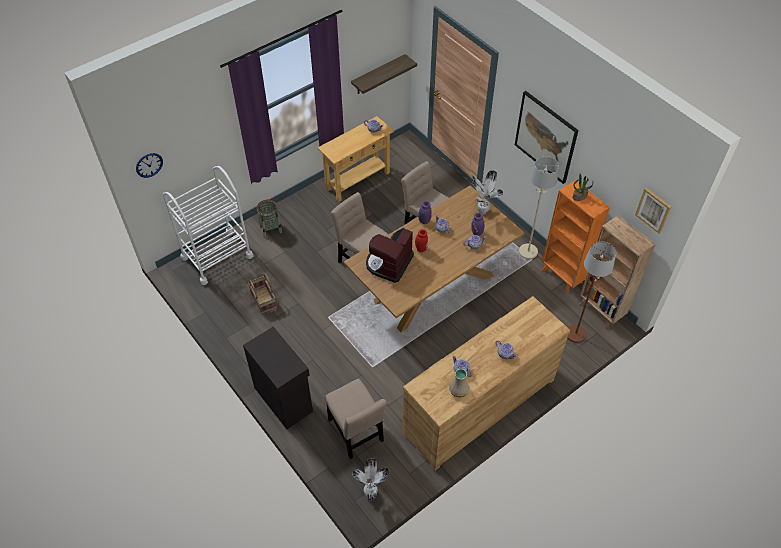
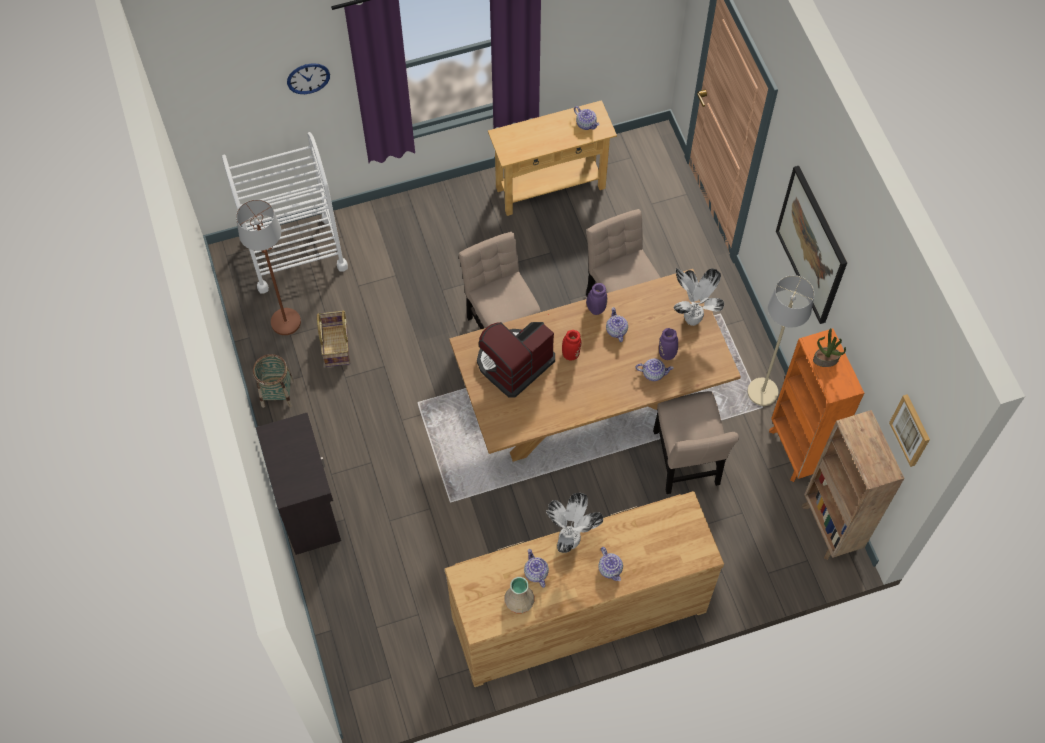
camera: 20 degrees right, 10 degrees up
(149, 165) = (206, 115): wall clock -> wall clock (308, 78)
(270, 228) = (389, 230): basket -> basket (277, 393)
(356, 433) = (388, 594): beige chair -> beige chair (686, 462)
(371, 494) = (374, 689): potted plant -> potted plant (570, 543)
(378, 75) = (617, 40): shelf -> none
(575, 334) = (773, 551): brown floor lamp -> brown floor lamp (285, 322)

